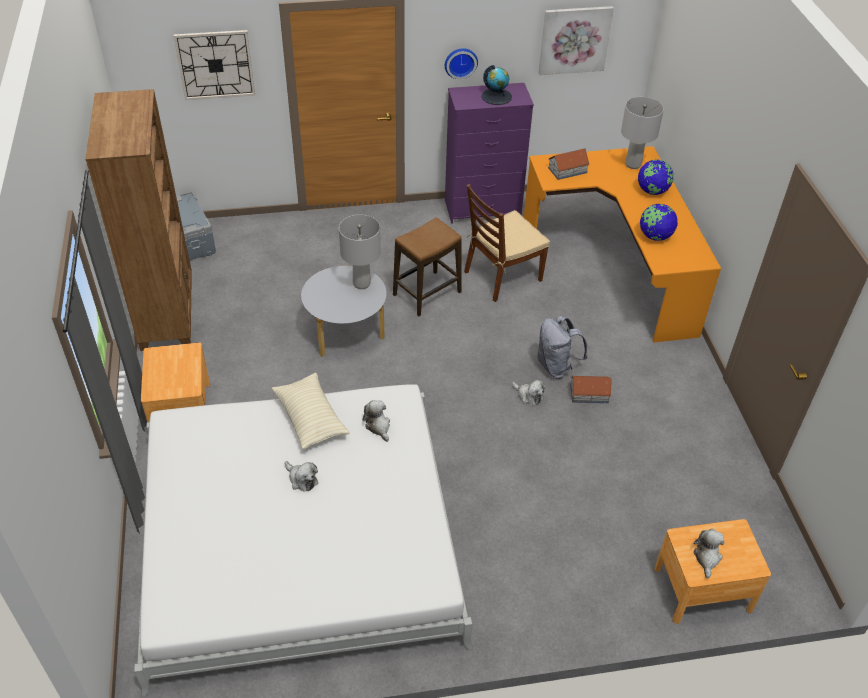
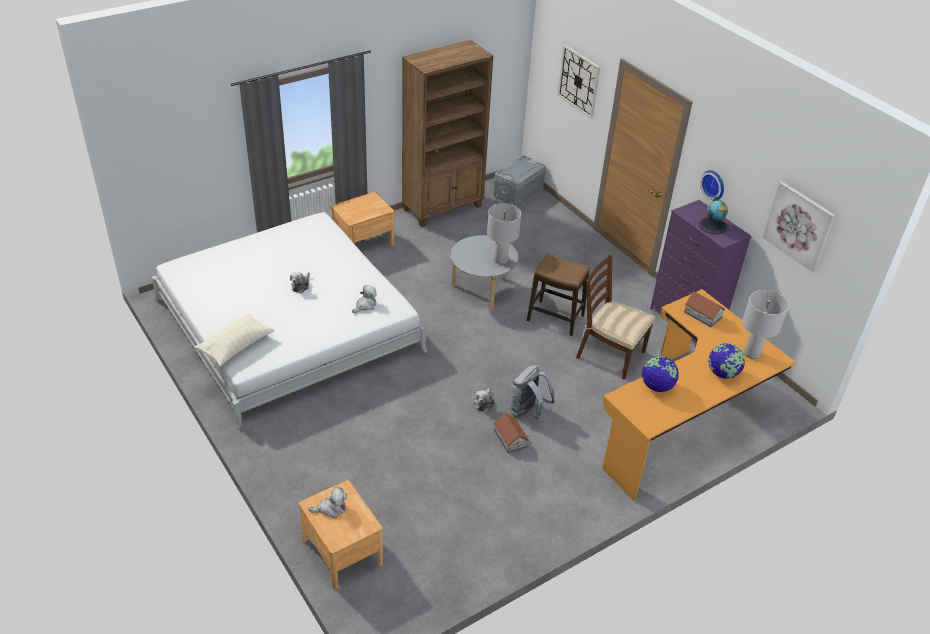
camera: 65 degrees right, 5 degrees down
(310, 418) = (355, 274): beige pillow -> beige pillow (236, 346)

